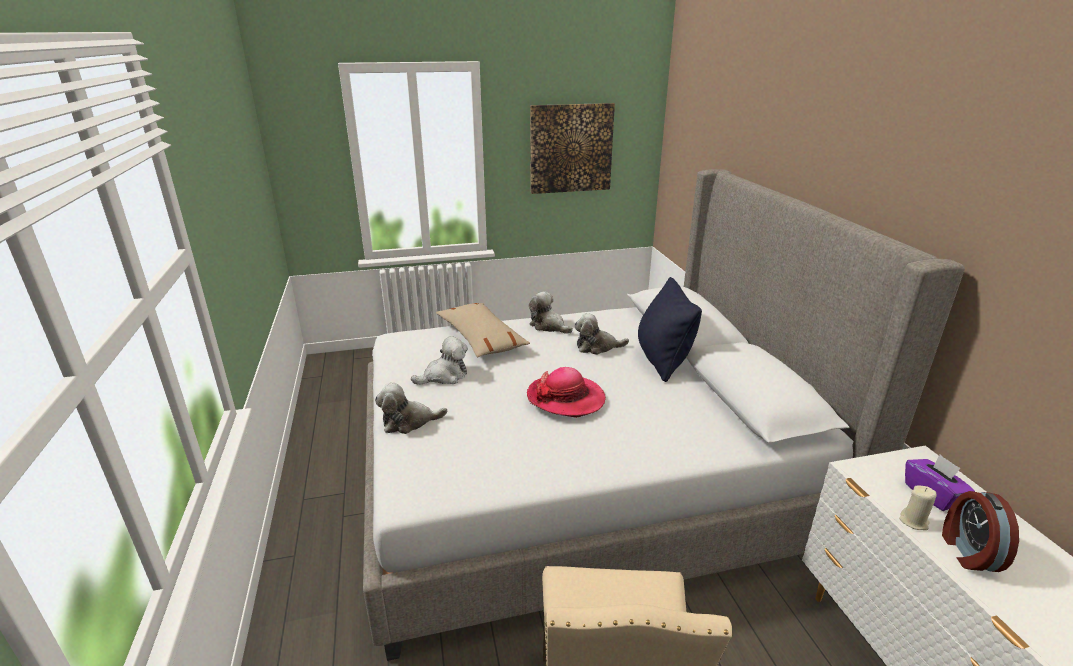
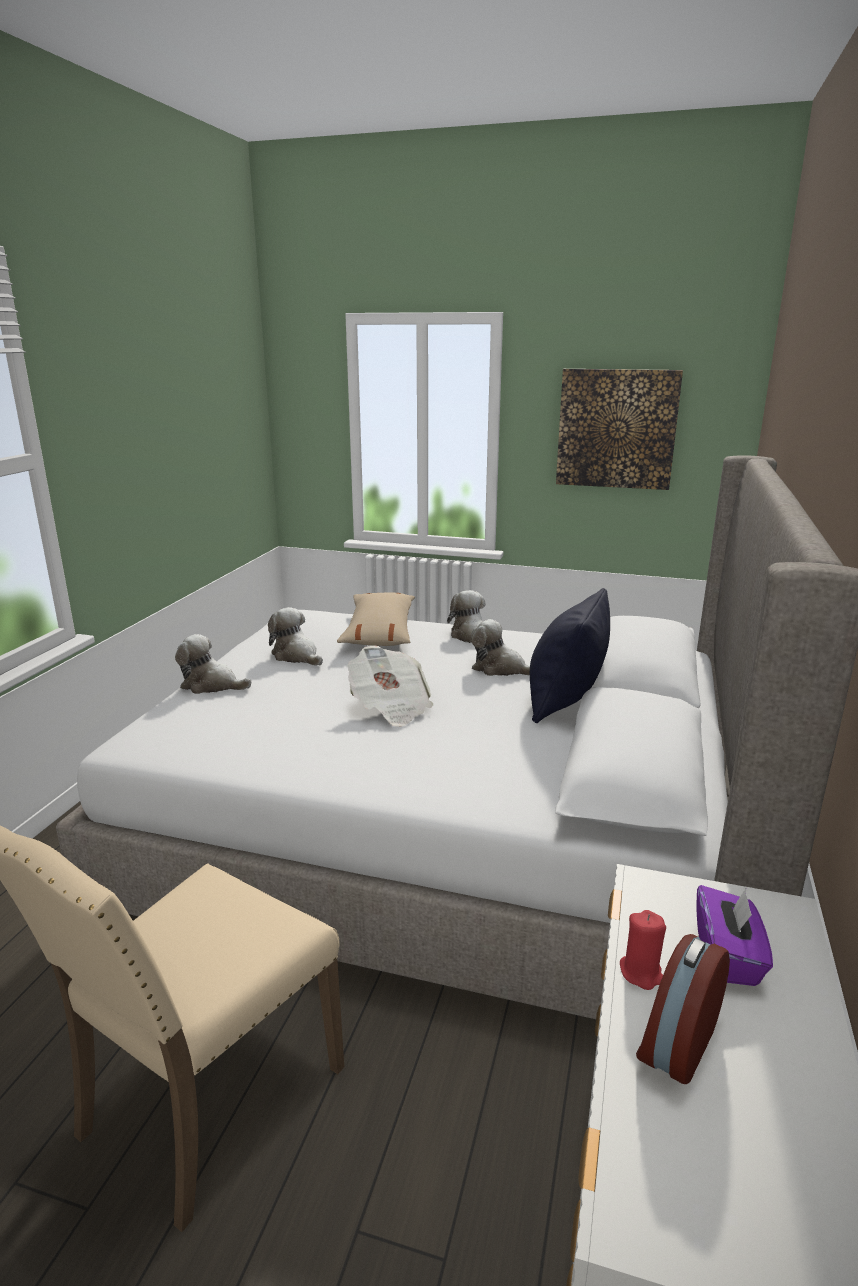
camera: 30 degrees right, 5 degrees down
(444, 376) = (296, 656): plush toy -> plush toy turned 135 degrees counterclockwise
(566, 398) = (390, 706): hat -> newspaper
(914, 521) = (642, 973): beige candle -> red candle

